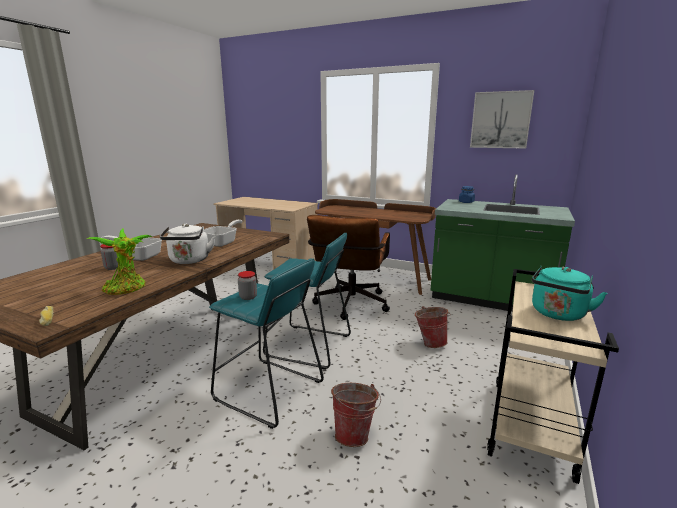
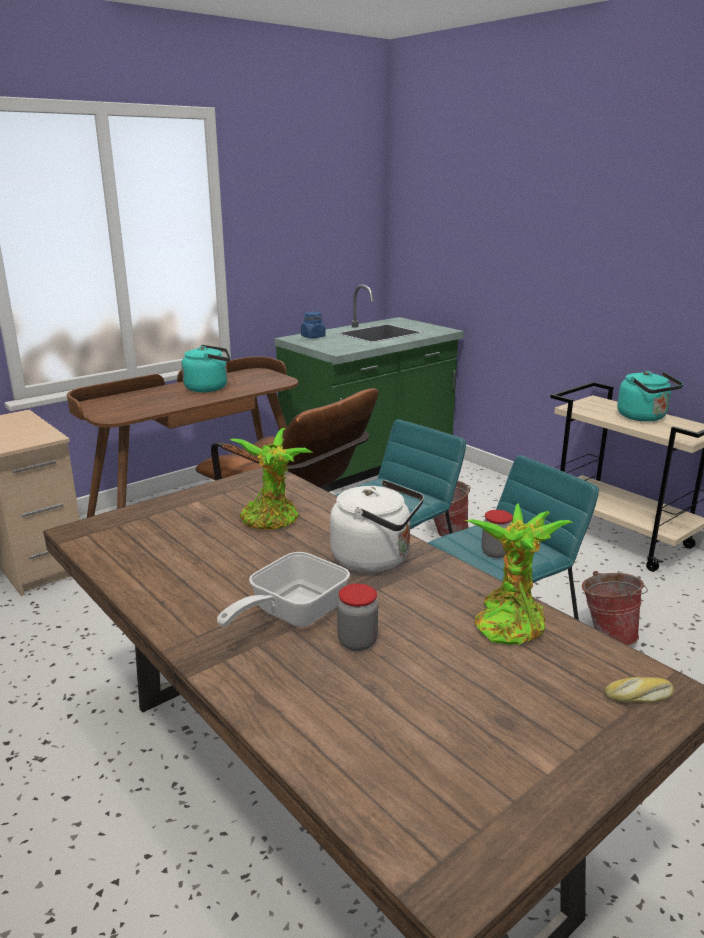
camera: 65 degrees left, 5 degrees up
(222, 242) = (272, 521): frying pan -> potted plant
(383, 213) = (209, 388): none -> turquoise kettle
(500, 120) = (306, 206): picture -> none

